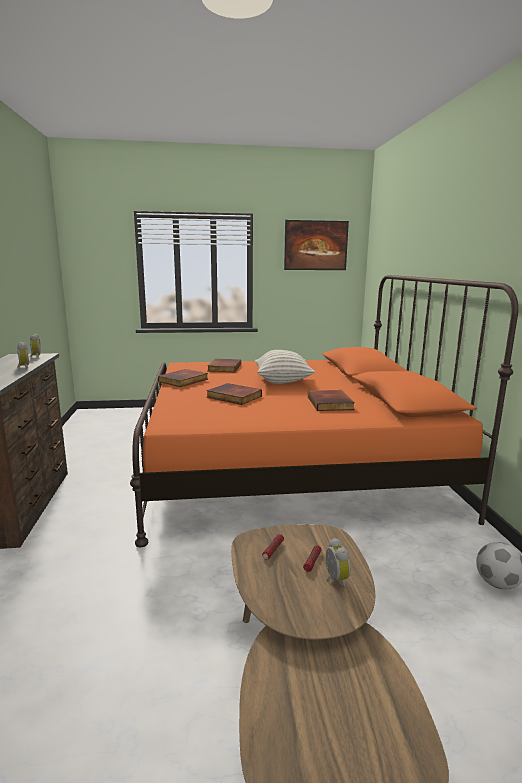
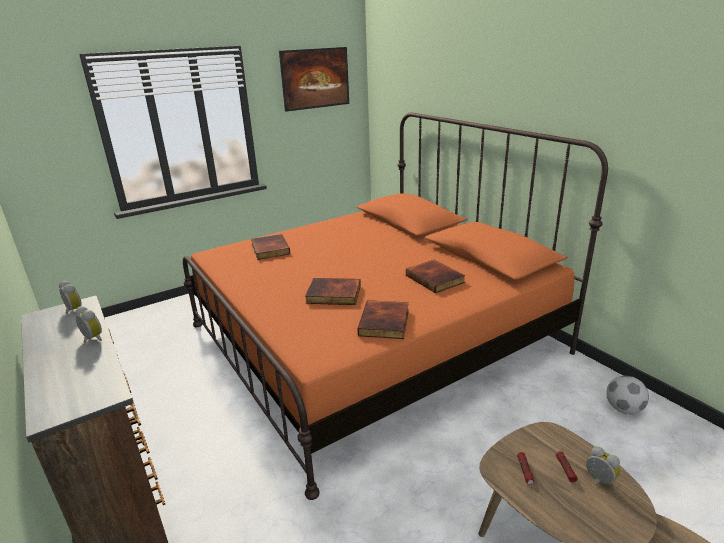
camera: 25 degrees left, 10 degrees up
(184, 380) = (250, 283): book -> book (385, 322)
(282, 381) = (356, 257): pillow -> none

